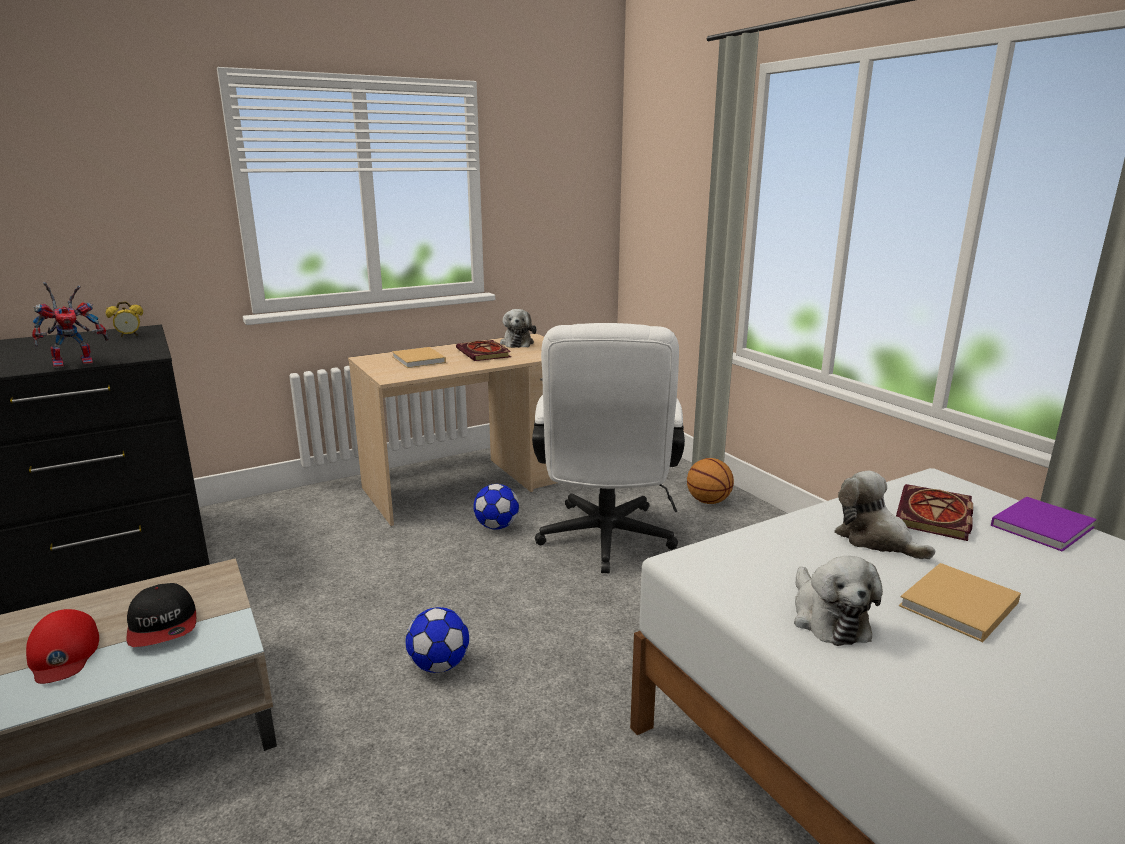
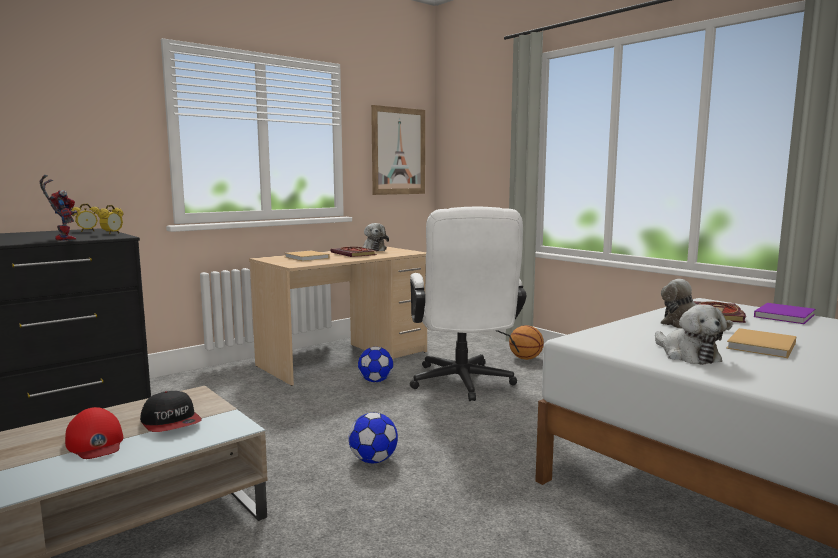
camera: 10 degrees left, 10 degrees down
(76, 362) = (62, 239): toy robot -> toy robot turned 75 degrees counterclockwise
(149, 345) = (112, 233): none -> alarm clock
(565, 199) = (398, 151): none -> picture

